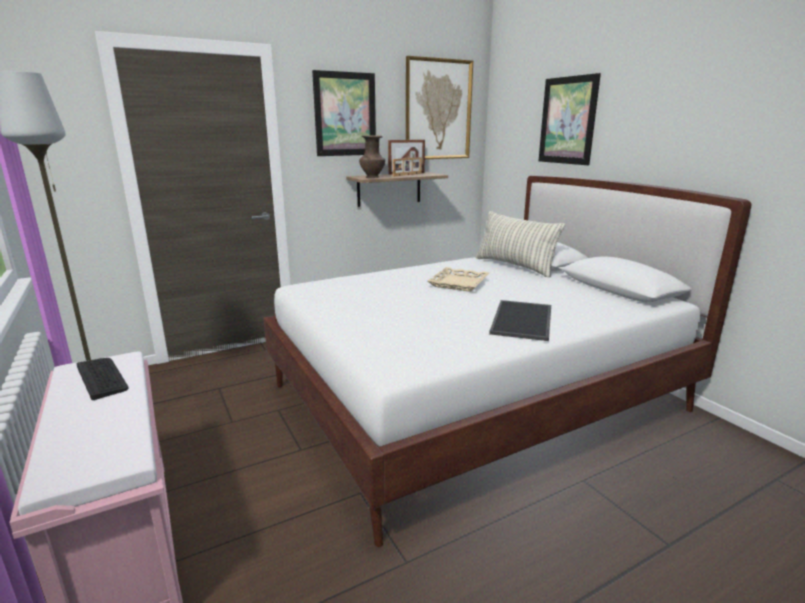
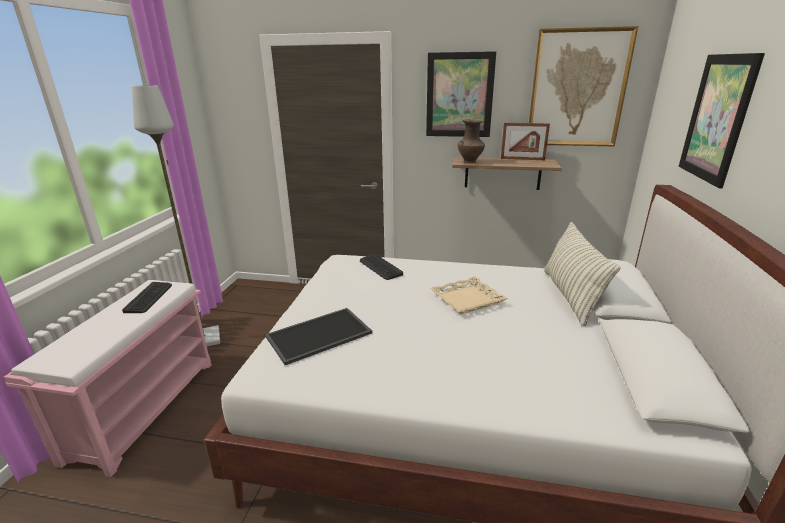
camera: 40 degrees right, 5 degrees up
(353, 282) = (380, 267): none -> keyboard
(408, 175) = (516, 162): picture frame -> none
(523, 320) = (447, 373): tray -> tray (318, 336)

